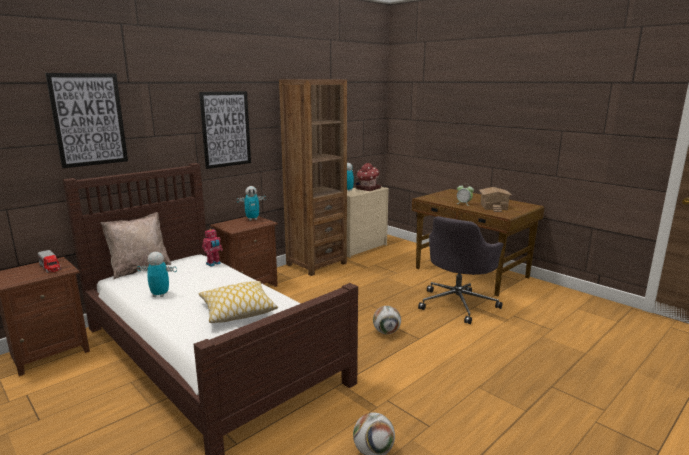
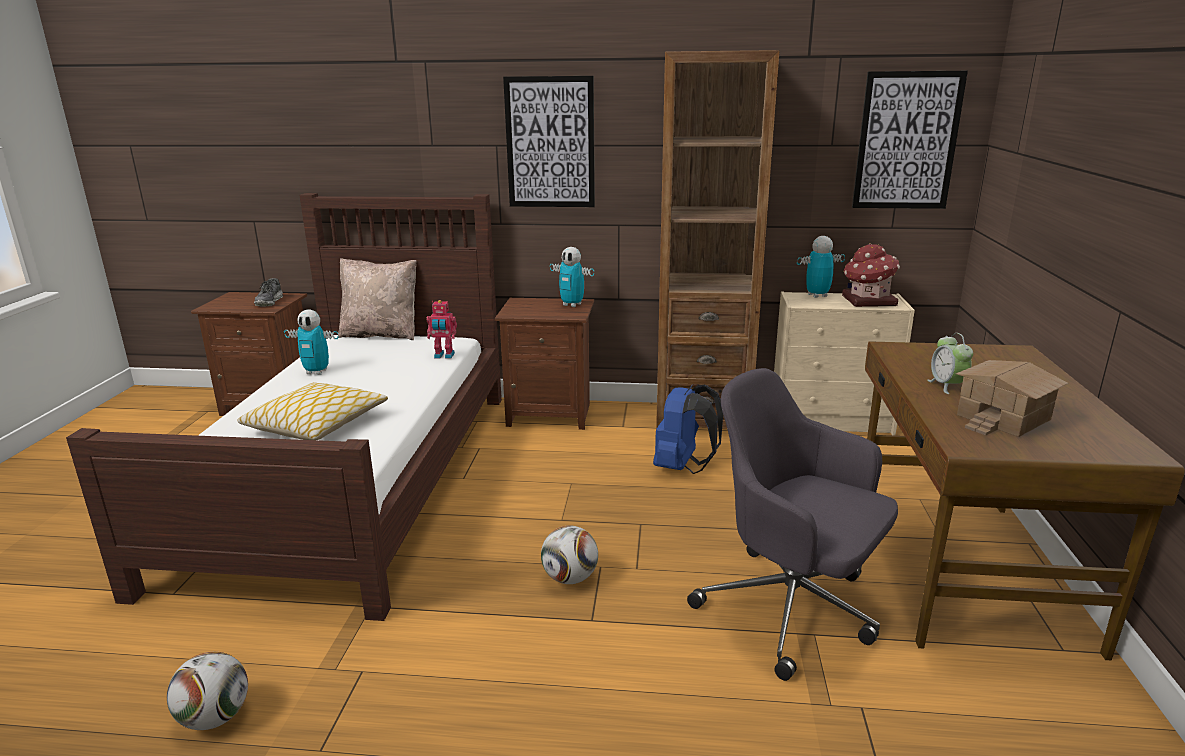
camera: 50 degrees right, 5 degrees up
(50, 267) = (269, 301): toy truck -> shoe
(89, 120) = (341, 115): picture -> picture (907, 141)
(160, 295) = (317, 372): toy robot -> toy robot turned 135 degrees clockwise
(344, 282) = (683, 467): none -> blue backpack
(458, 304) = (792, 609): grey office chair -> grey office chair turned 45 degrees clockwise

